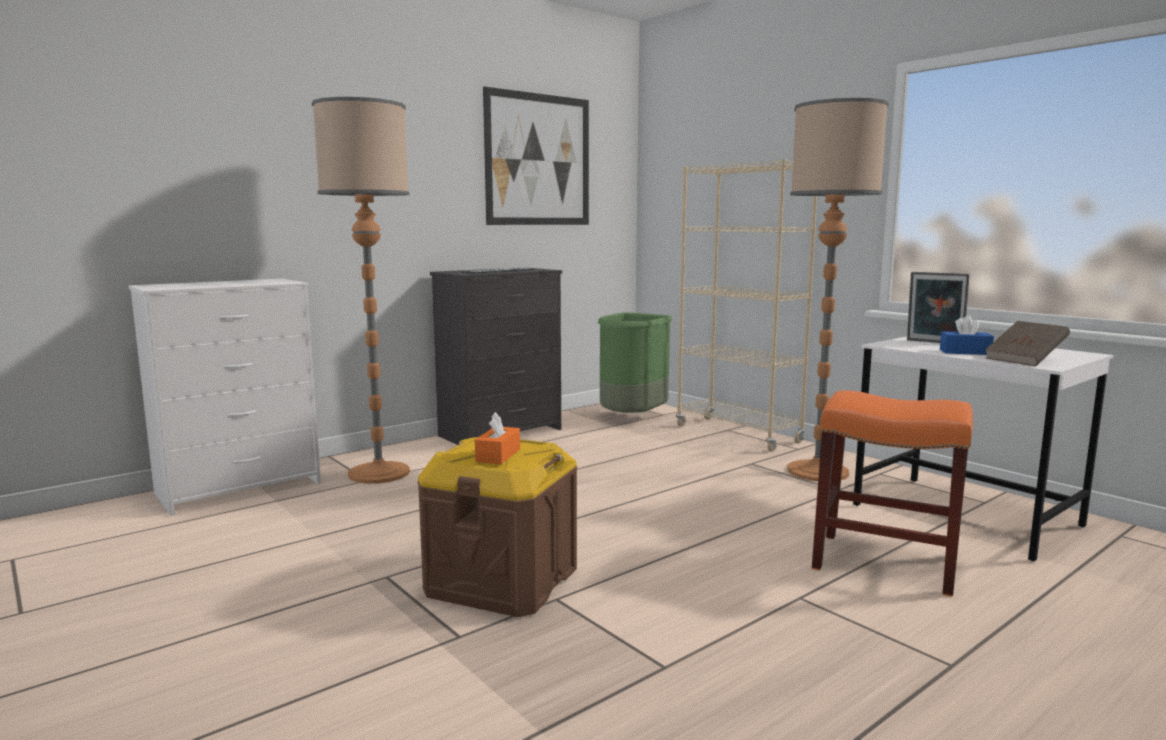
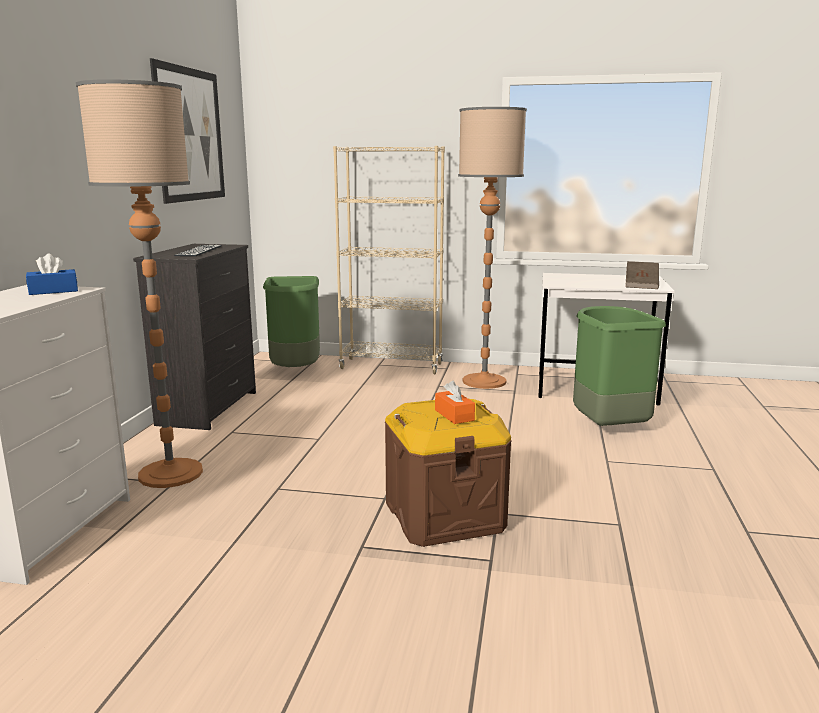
camera: 40 degrees left, 5 degrees up
(882, 563) = (607, 428): orange stool -> green trash can
(934, 342) = (570, 279): picture frame -> none
(965, 352) = (604, 284): blue tissue box -> blue tissue box (53, 291)

